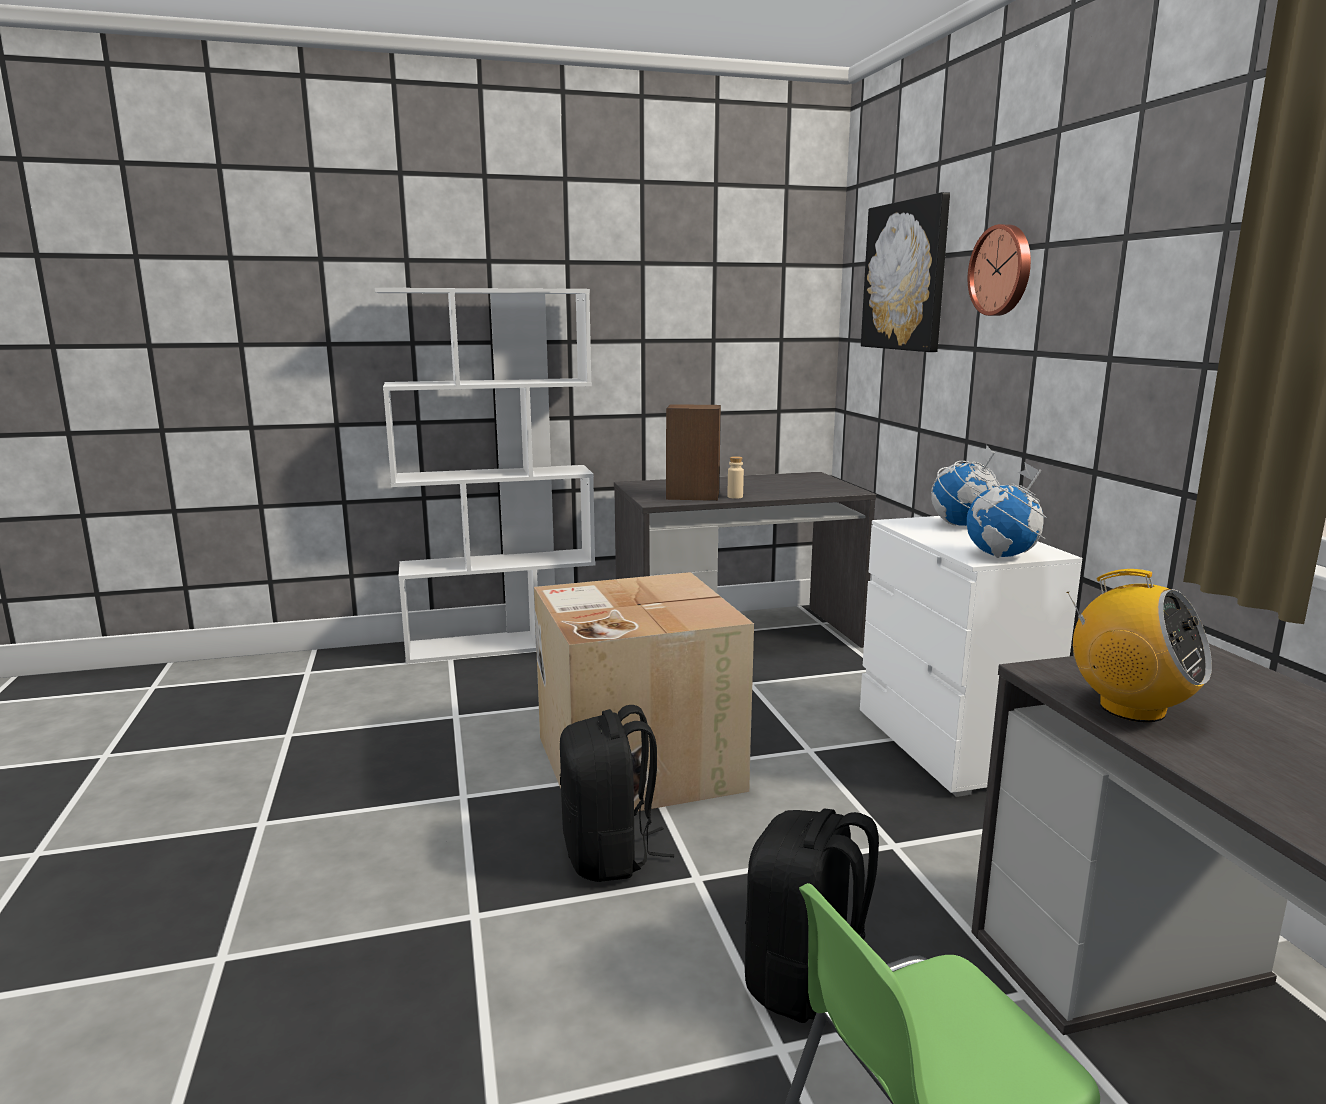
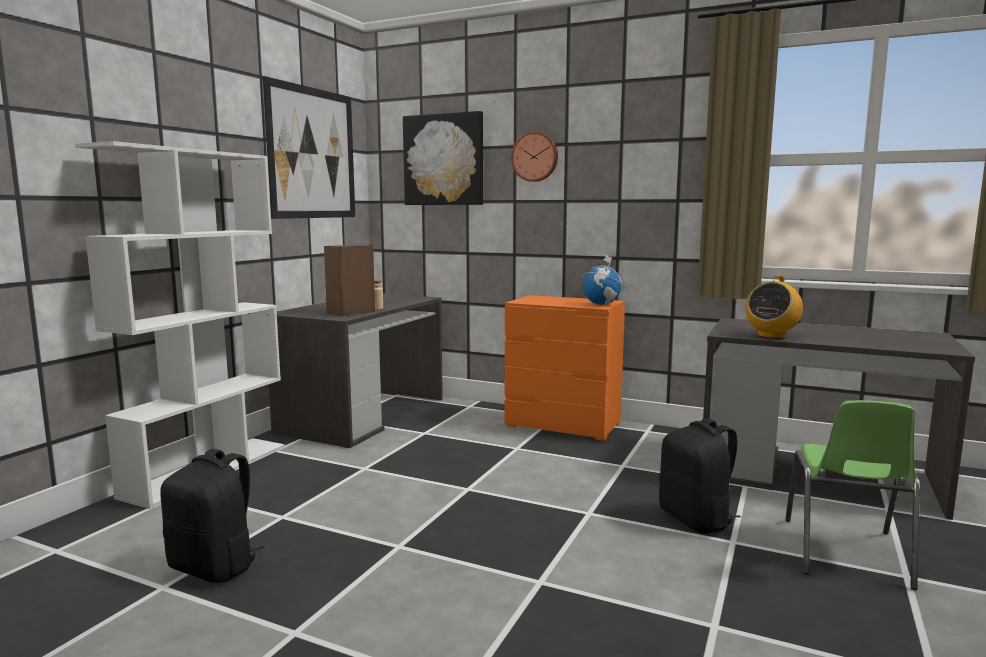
camera: 50 degrees left, 5 degrees down
(609, 855) = (536, 525): black backpack -> black backpack (215, 567)
(635, 762) = (452, 487): cardboard box -> none
(725, 275) = (312, 153): none -> picture
(949, 746) = (563, 424): white dresser -> orange dresser
(963, 525) = (546, 298): globe -> none
(1130, 708) = (771, 336): radio -> radio turned 135 degrees clockwise

